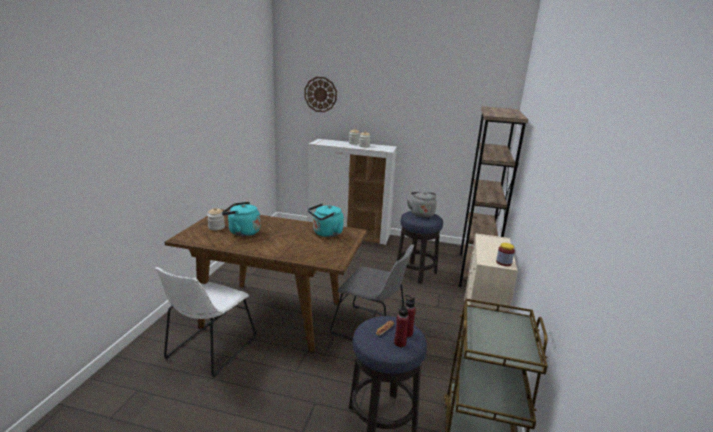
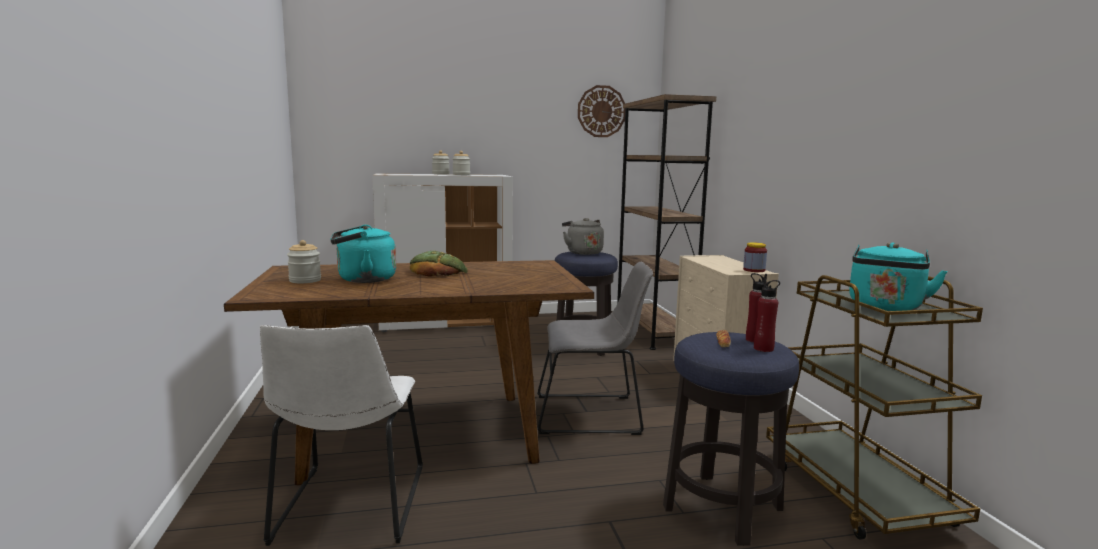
camera: 25 degrees left, 10 degrees down
(287, 231) = (437, 271): none -> bread
(320, 94) = (375, 102): wall clock -> wall clock (601, 111)
(326, 233) = (503, 267): turquoise kettle -> turquoise kettle (885, 308)

